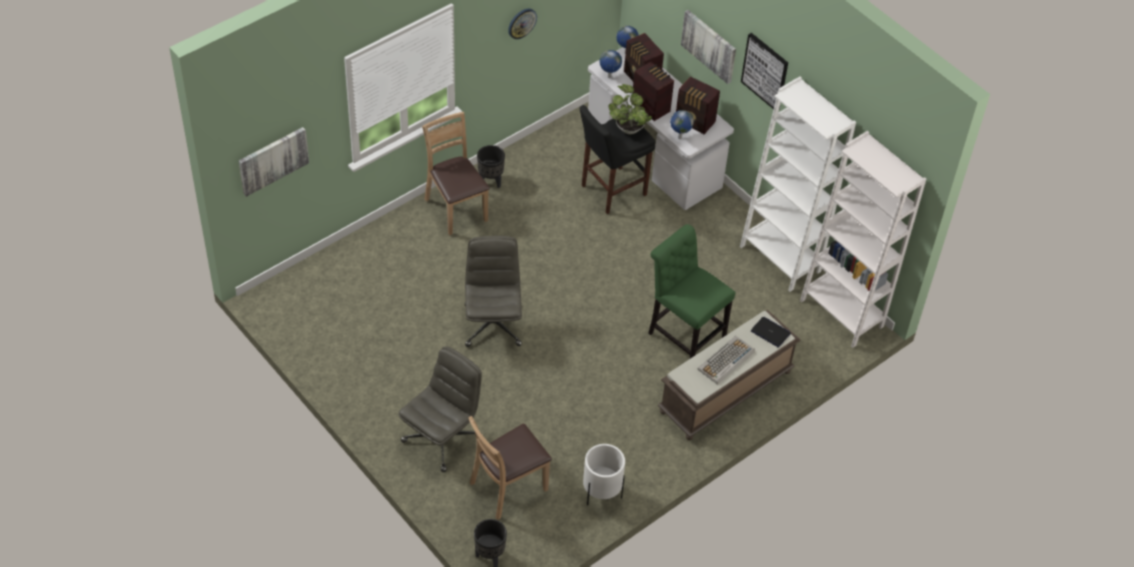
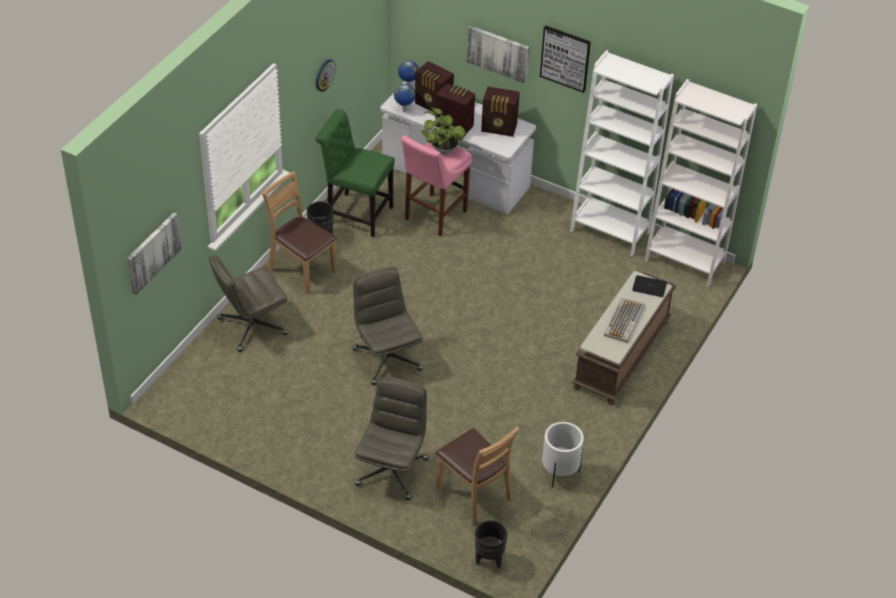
camera: 20 degrees left, 5 degrees down
(381, 252) = (251, 327): none -> grey office chair
(508, 487) = (474, 495): brown chair -> brown chair turned 75 degrees counterclockwise
(610, 191) = (433, 216): black stool -> pink stool
(679, 137) = (492, 144): globe -> none
(683, 333) = (560, 317): green chair -> green chair (356, 213)

